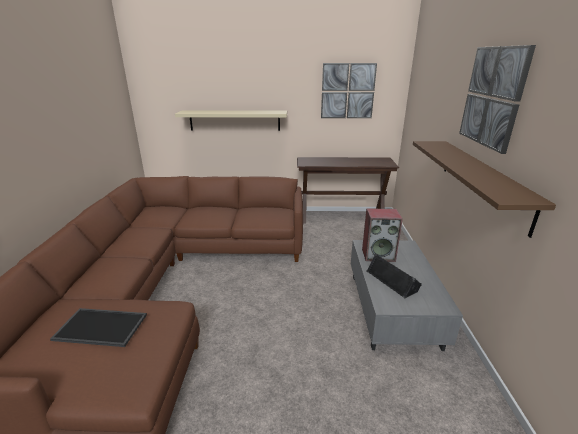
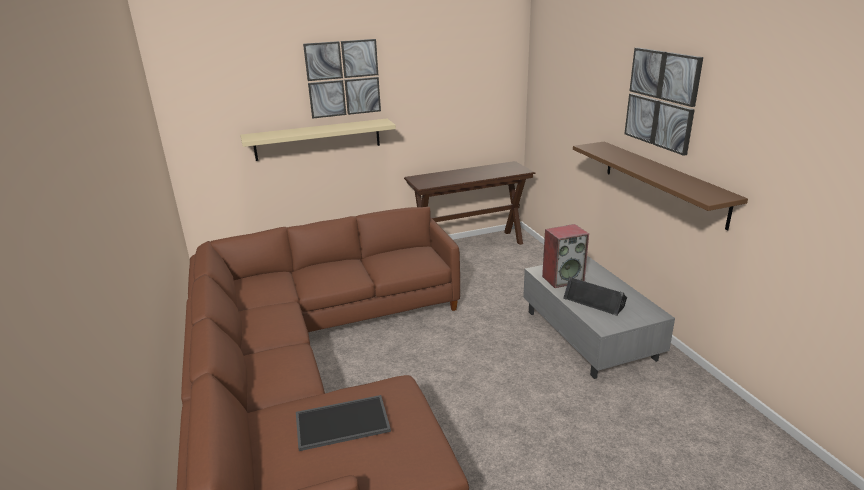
camera: 20 degrees left, 0 degrees up
(347, 91) = (459, 86): picture -> picture (343, 78)

